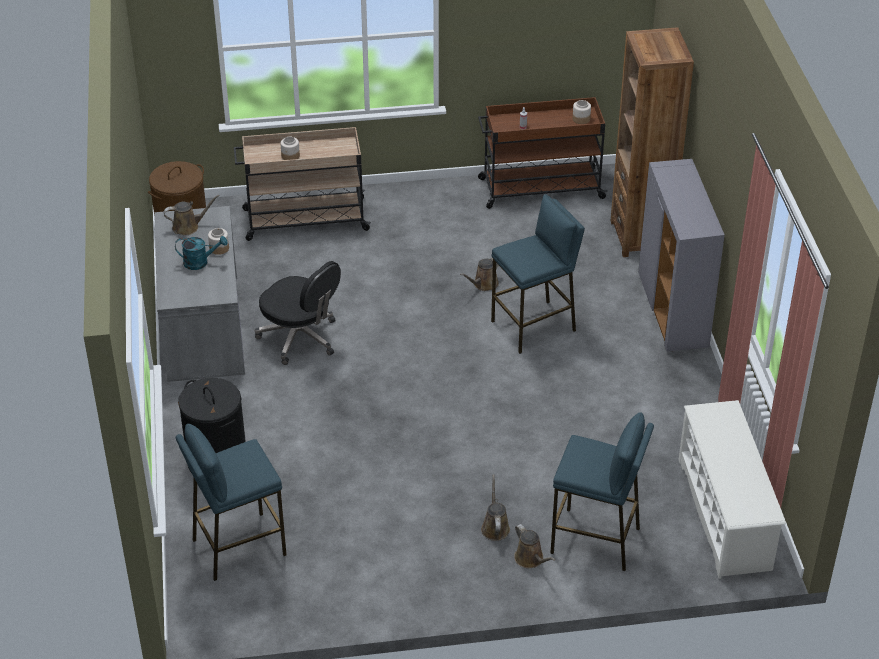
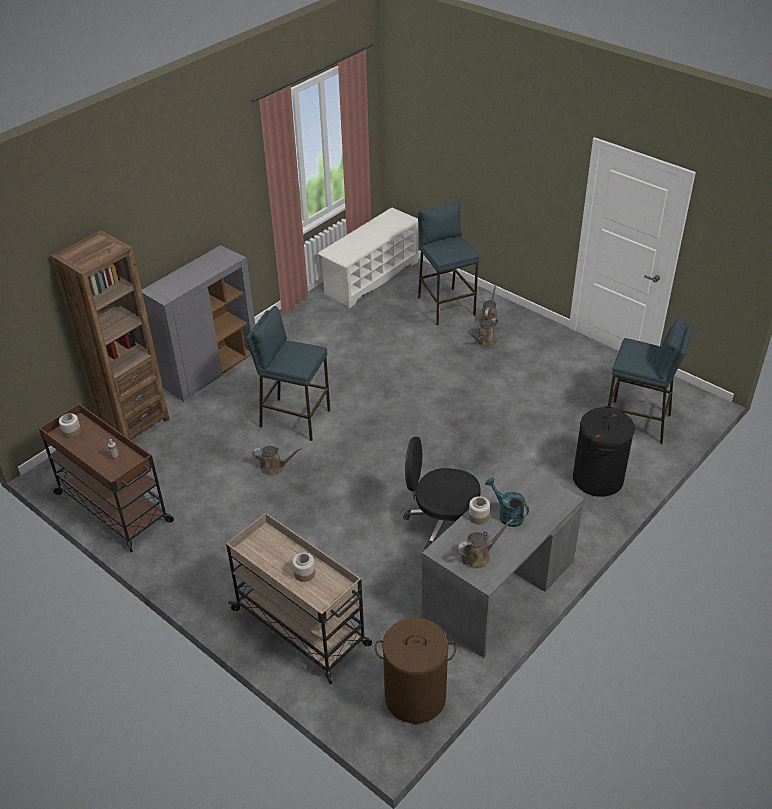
camera: 130 degrees left, 0 degrees up
(188, 227) = (478, 556): brown watering can -> brown watering can turned 120 degrees clockwise
(300, 338) = (442, 523): black office chair -> black office chair turned 75 degrees counterclockwise

